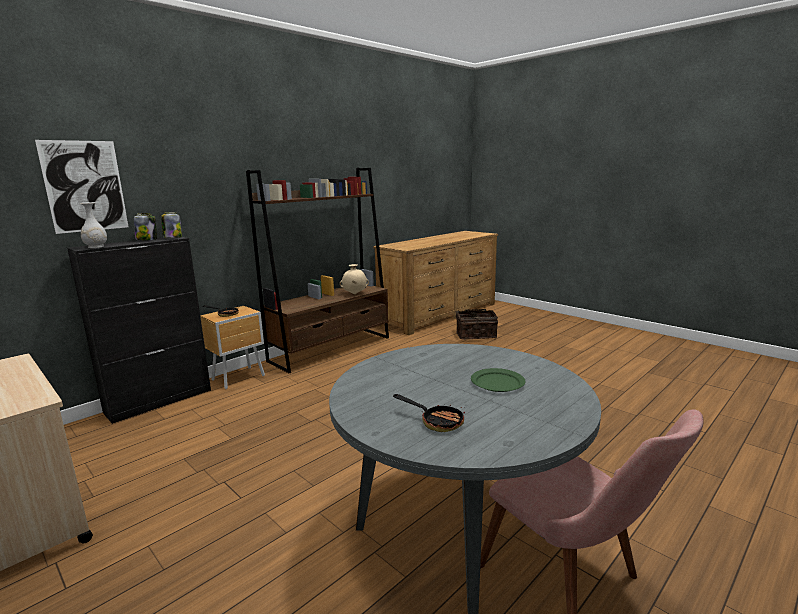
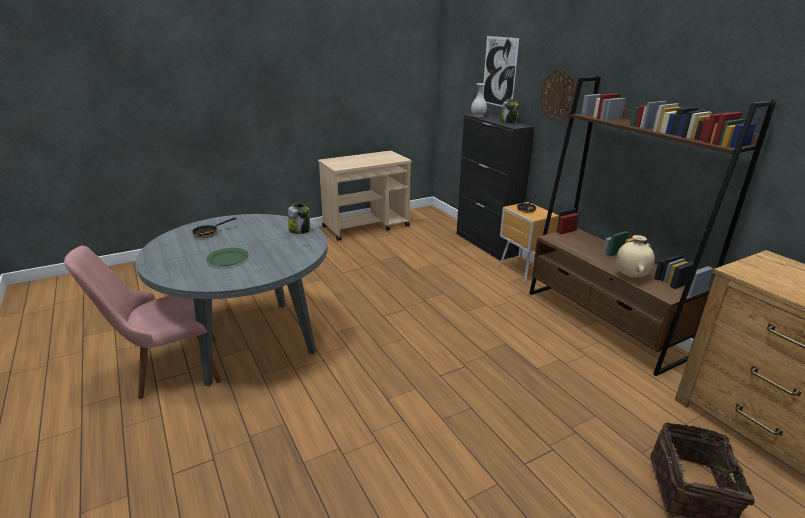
camera: 105 degrees right, 10 degrees up
(172, 238) = (515, 125): jar -> jar (299, 230)
(199, 196) = (558, 95): none -> wall clock

